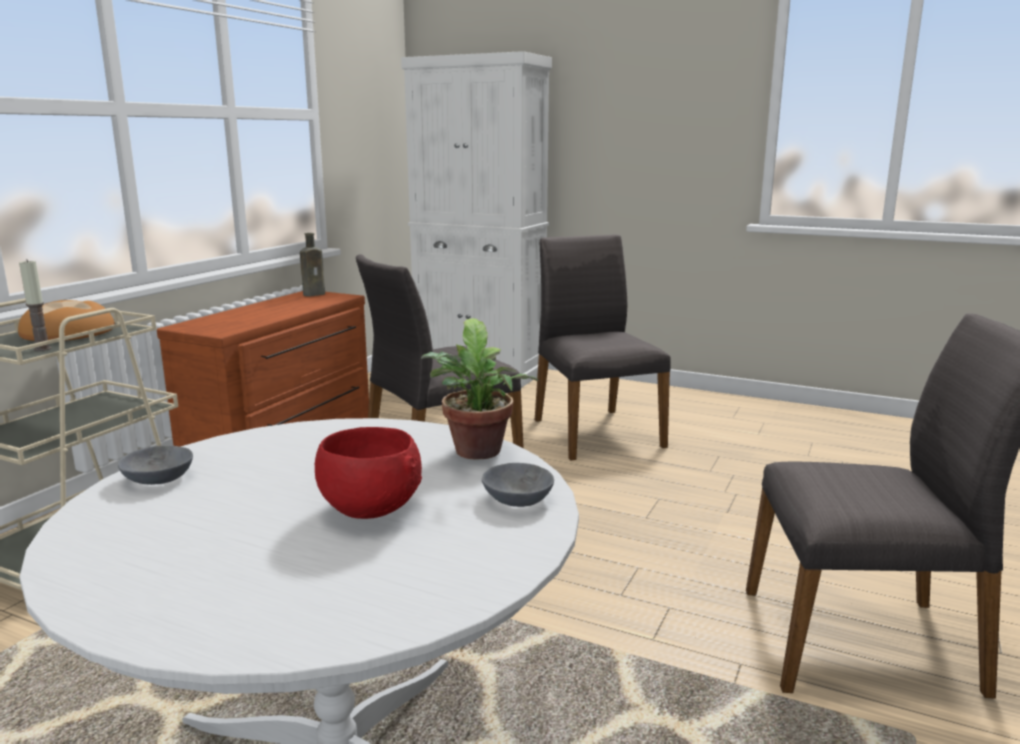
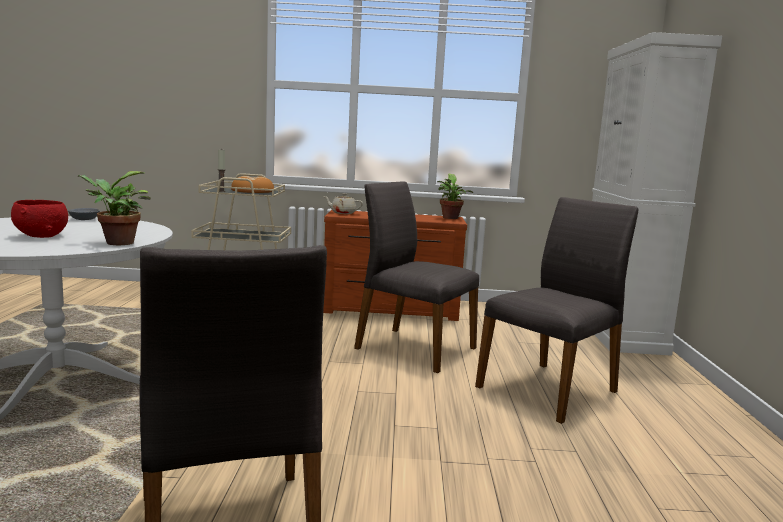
camera: 65 degrees right, 5 degrees down
(208, 327) = (342, 213): none -> beige teapot
(315, 294) = (450, 218): brown bottle -> potted plant
(515, 499) = (48, 248): grey bowl -> none

